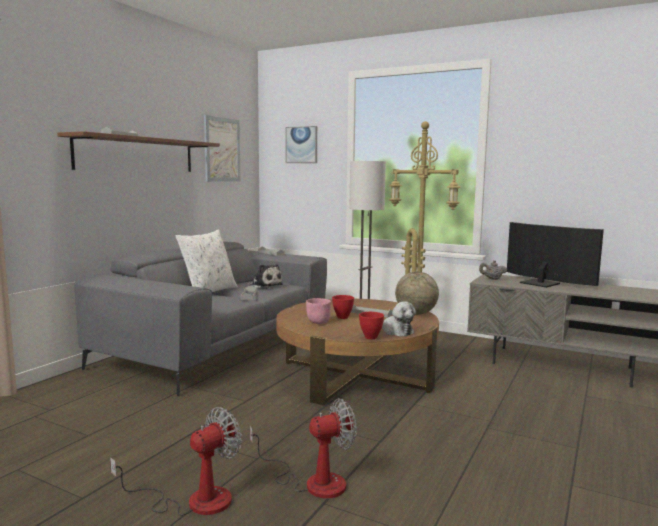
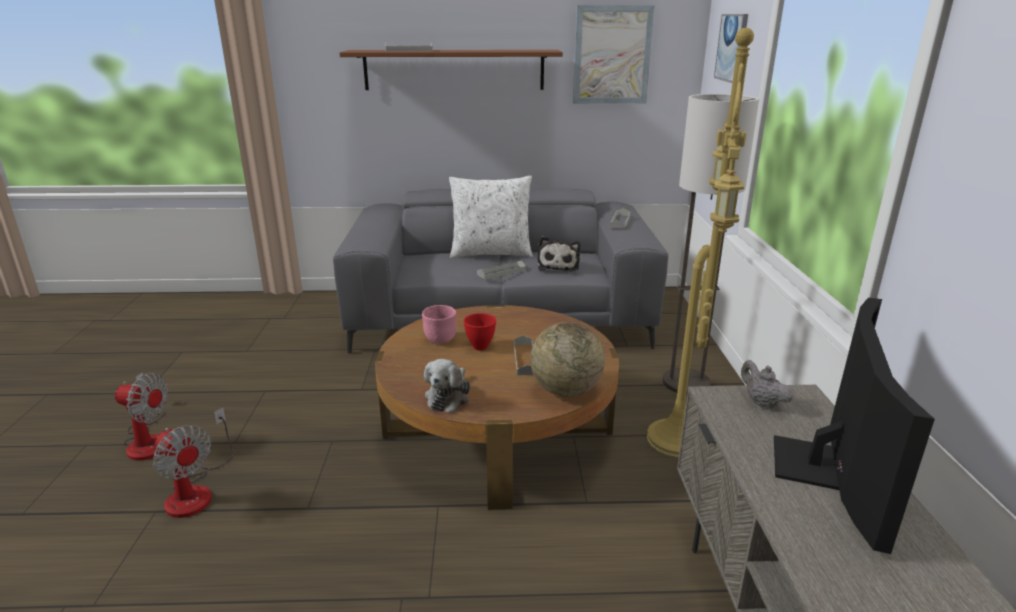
camera: 60 degrees right, 15 degrees up
(371, 337) = (403, 388): red bowl -> none

